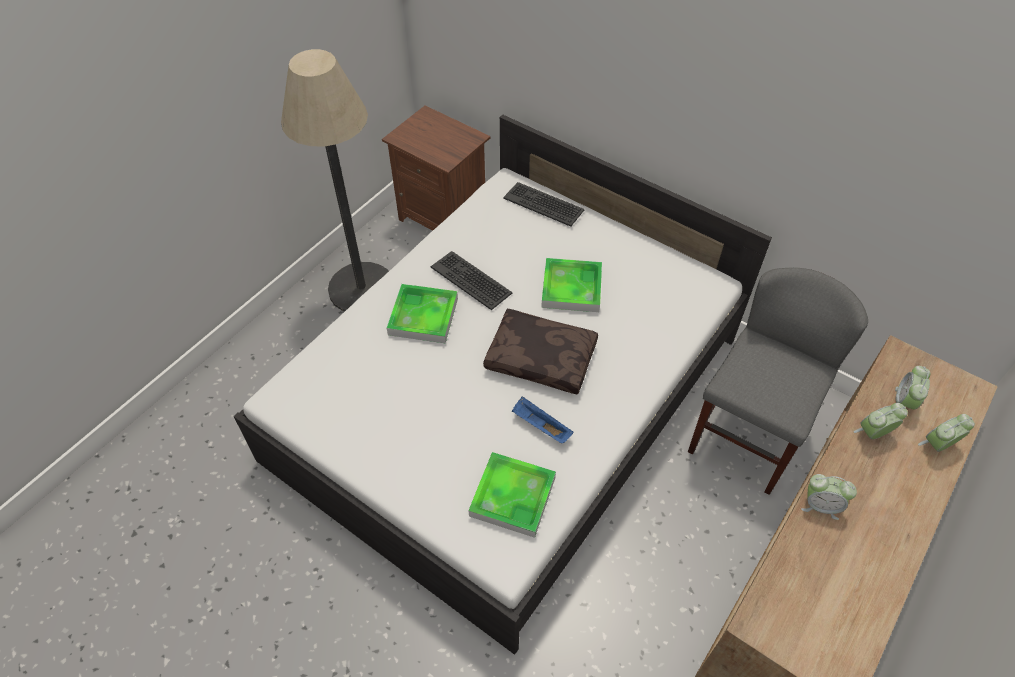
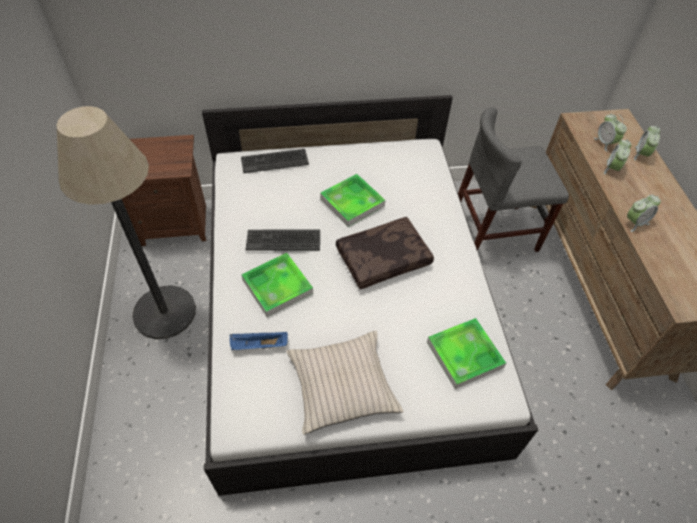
camera: 45 degrees left, 0 degrees up
(382, 435) = (342, 386): none -> beige pillow
(540, 426) = (430, 300): blue tray -> blue tray (258, 346)
(747, 435) = (493, 232): grey chair -> grey chair turned 90 degrees counterclockwise

